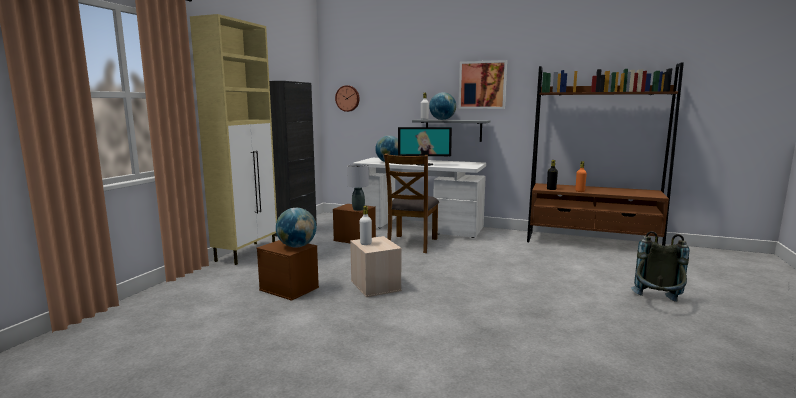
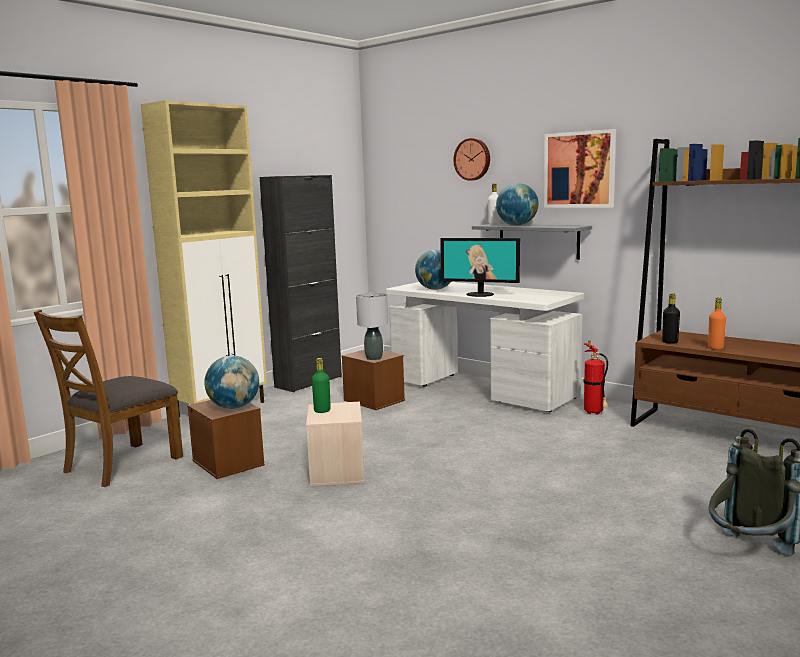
camera: 20 degrees right, 0 degrees up
(348, 98) = (398, 193): wall clock -> wall clock (473, 159)
(366, 243) = (322, 411): white bottle -> green bottle
(411, 244) = (446, 414): brown chair -> brown chair (122, 464)
(500, 236) = (595, 413): none -> fire extinguisher

